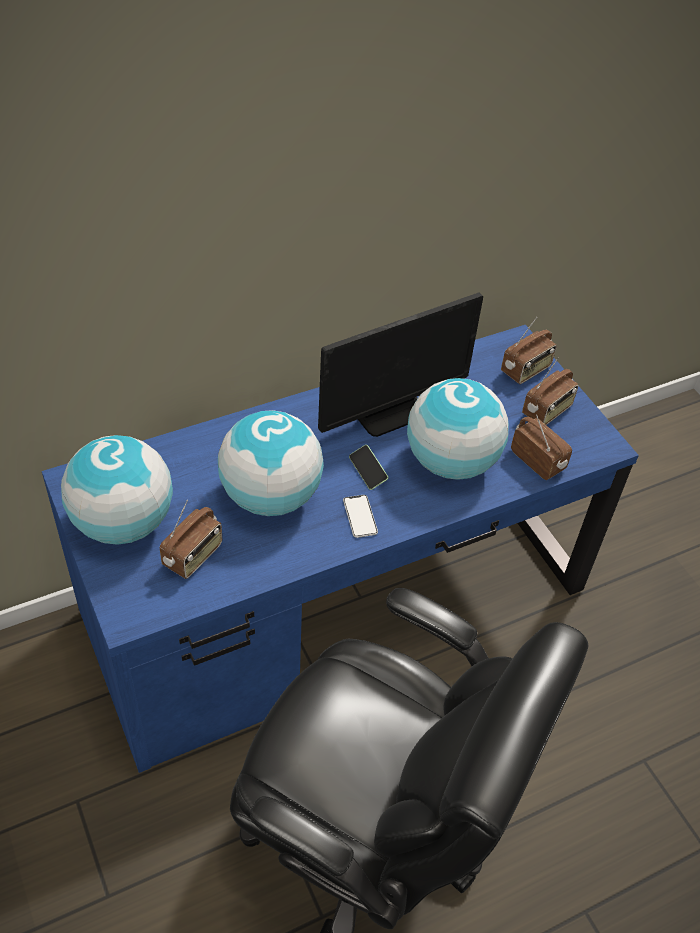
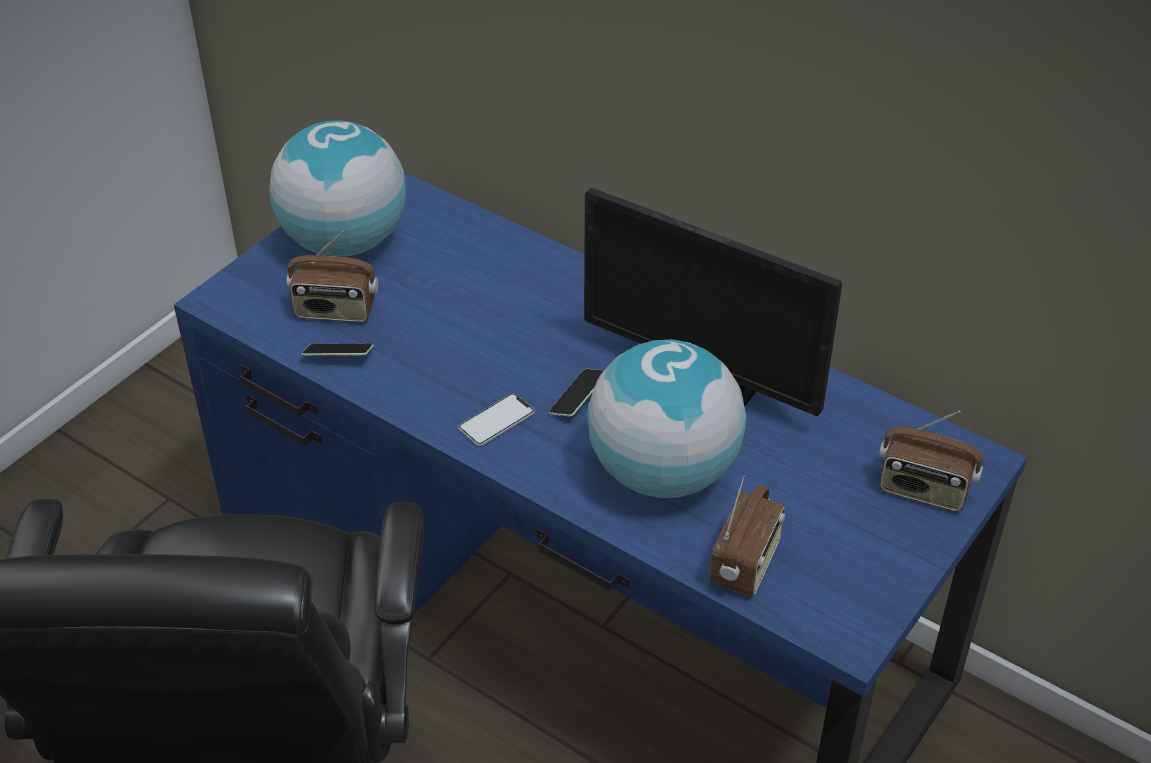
camera: 65 degrees right, 5 degrees down
(242, 572) = (338, 357): none -> phone
(270, 497) = (468, 333): globe -> none
(547, 411) = (858, 542): radio -> none

